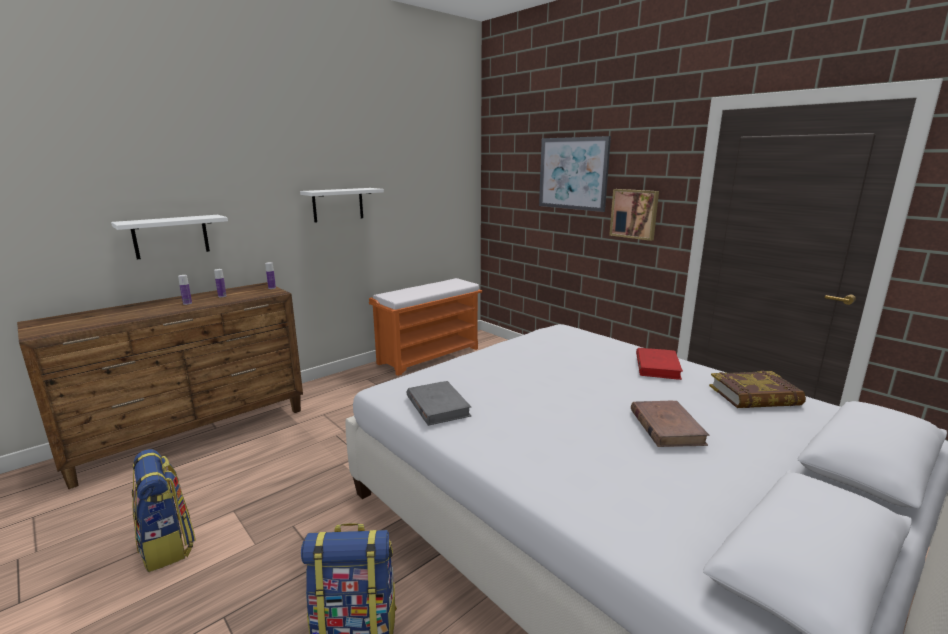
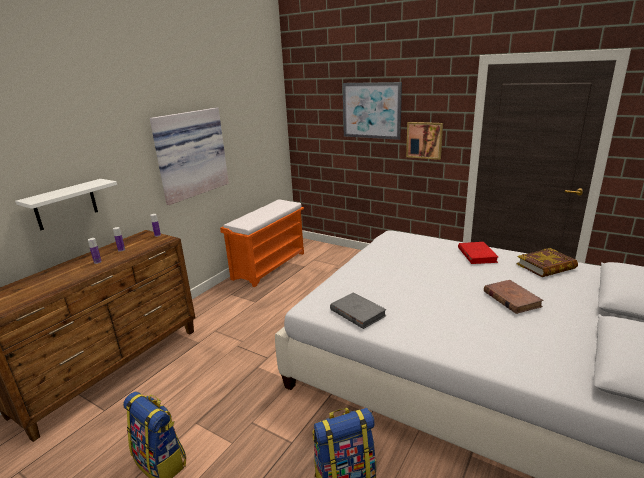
camera: 15 degrees left, 5 degrees up
(338, 204) = (190, 154): white shelf -> picture

